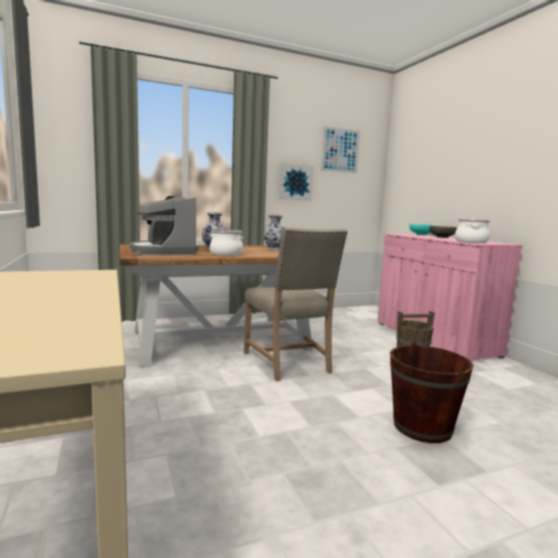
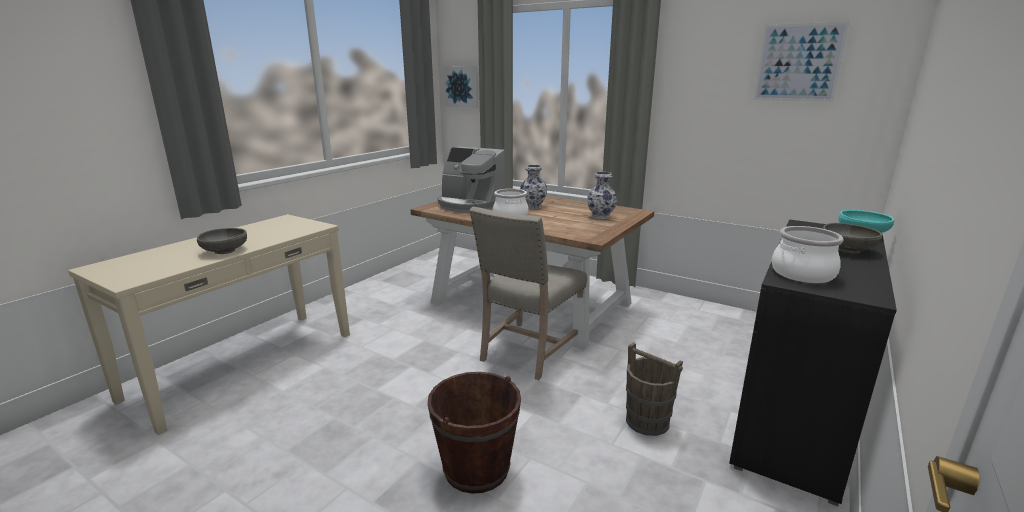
camera: 55 degrees right, 10 degrees up
(79, 301) = (225, 251): none -> grey bowl
(163, 252) = (470, 205): coffee machine -> coffee machine turned 90 degrees counterclockwise
(295, 182) = (706, 119): picture -> picture (462, 86)
(433, 339) = (792, 417): pink cabinet -> black cabinet

